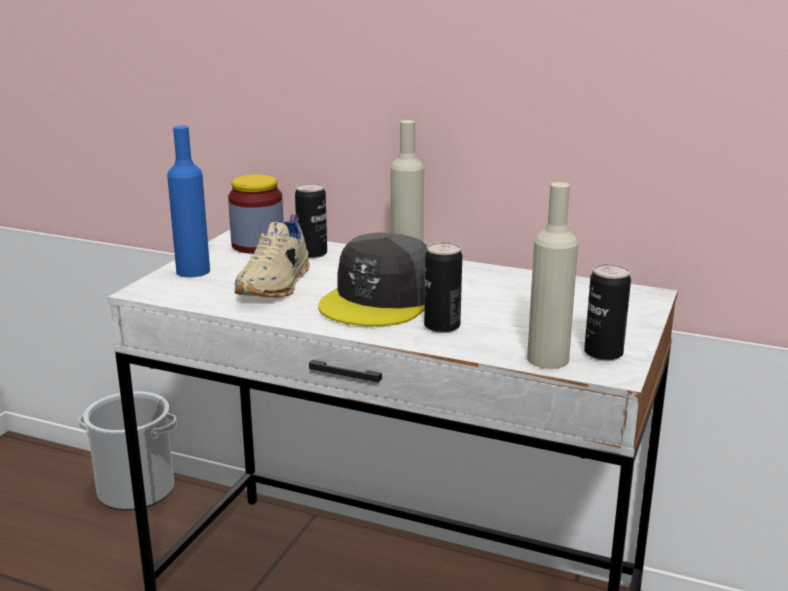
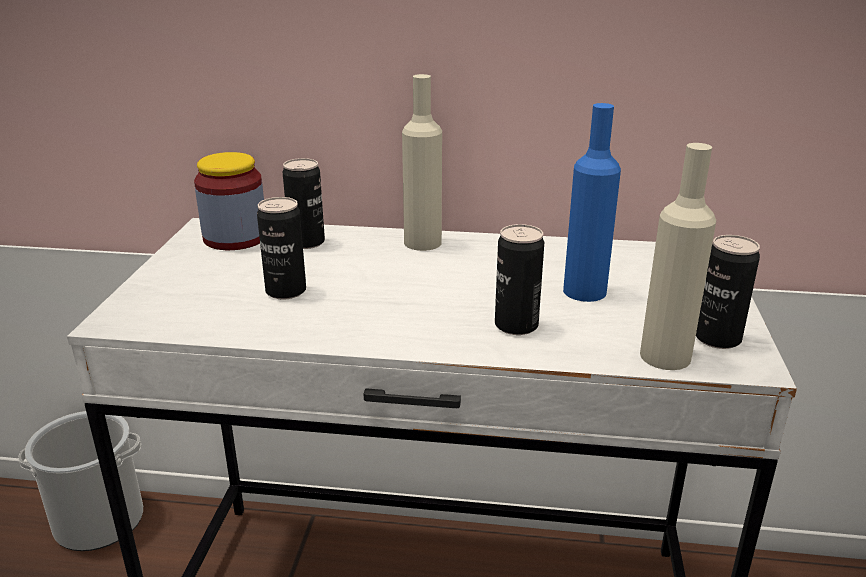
camera: 15 degrees left, 5 degrees up
(193, 271) = (169, 283): blue bottle -> blue bottle (584, 291)
(277, 285) = (286, 291): beige shoe -> can
(381, 299) = (423, 296): grey cap -> none

